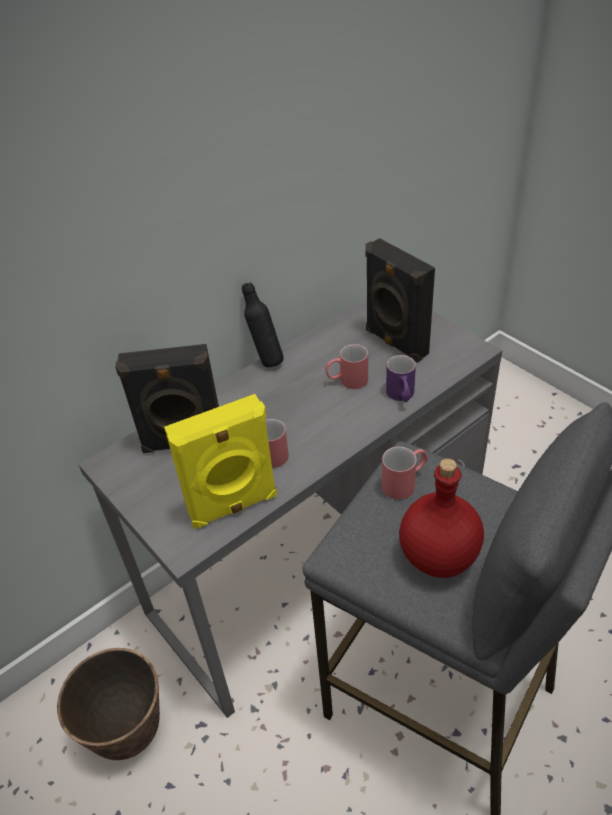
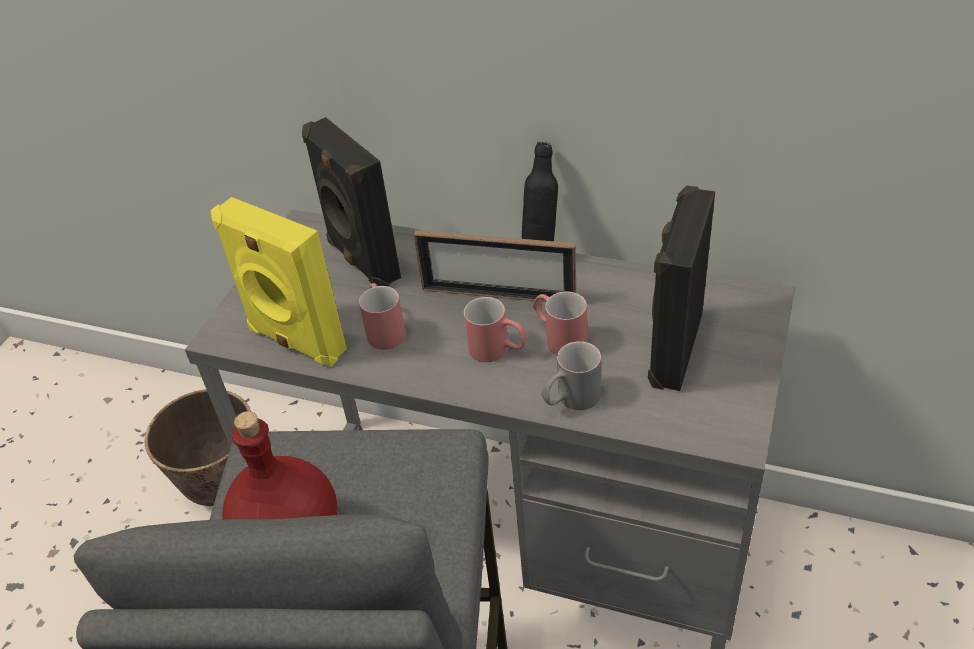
camera: 60 degrees right, 0 degrees up
(285, 392) = (498, 295): none -> picture frame
(401, 396) = (570, 400): purple mug -> grey mug
(405, 482) = (395, 461): red mug -> red mug (498, 351)

